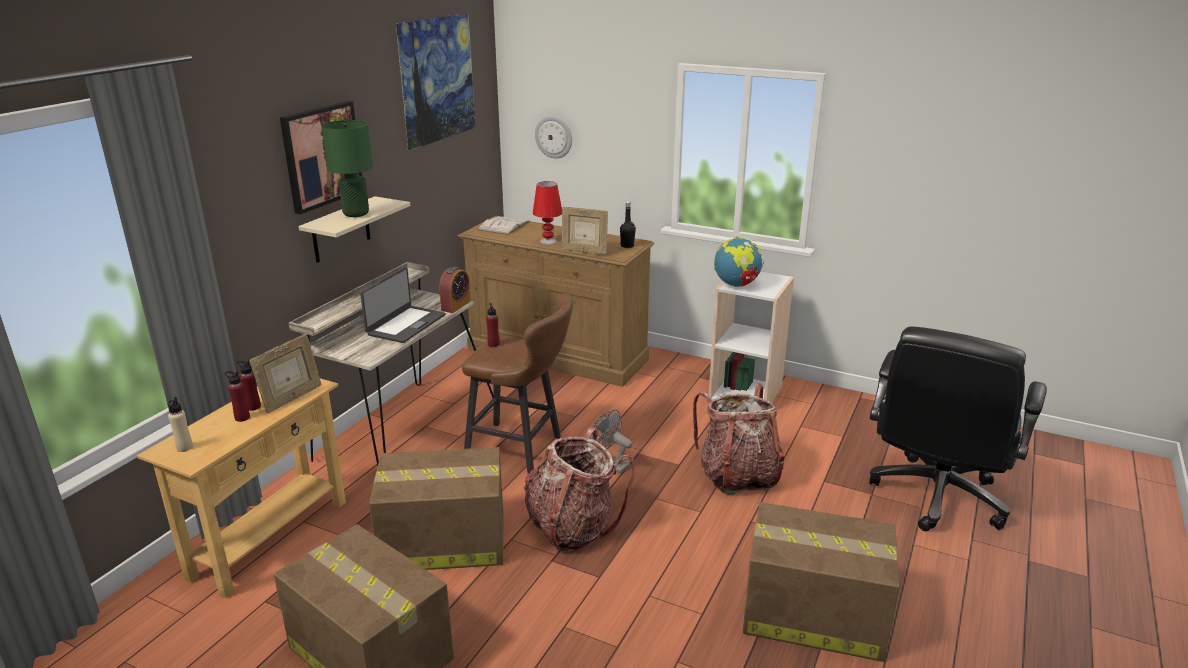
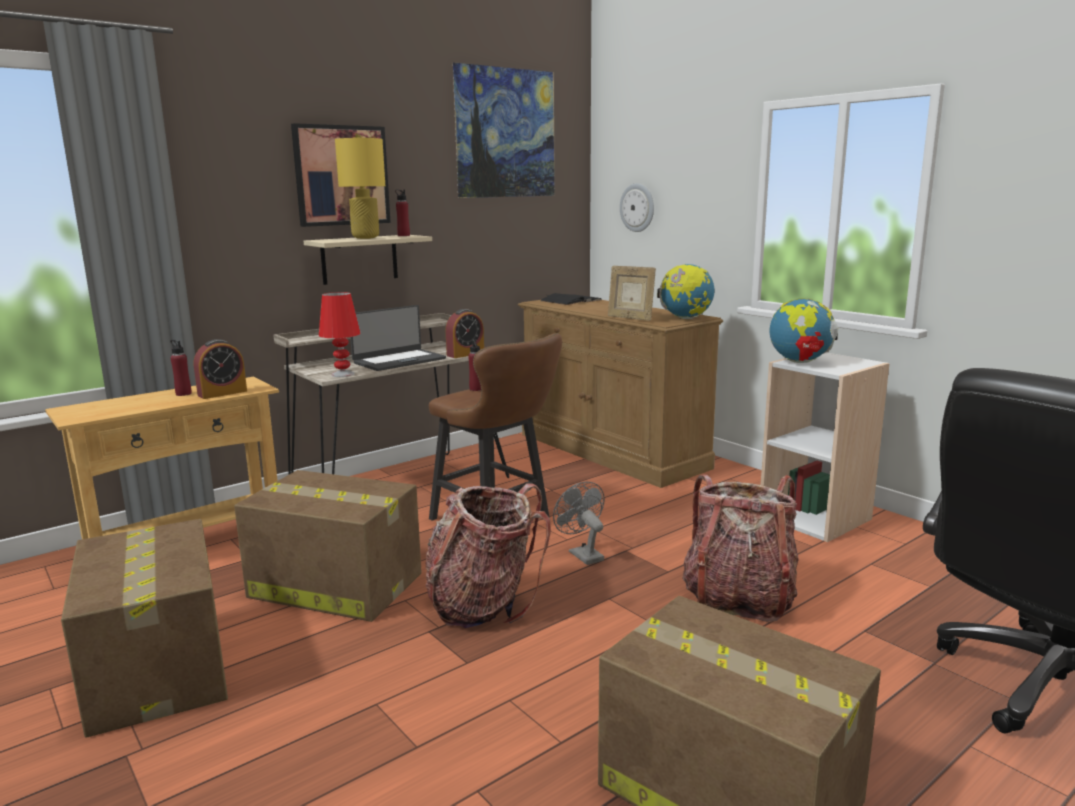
camera: 25 degrees right, 10 degrees down
(184, 447) = (86, 409): beige bottle -> none
(242, 418) = (162, 399): red bottle -> red bottle (403, 235)
(291, 399) = (222, 393): picture frame -> alarm clock
(355, 215) = (365, 238): green table lamp -> yellow table lamp
(504, 226) = (571, 300): white book -> black book
(548, 241) = (601, 311): red table lamp -> red table lamp (343, 374)
(627, 246) = (685, 318): black bottle -> globe

